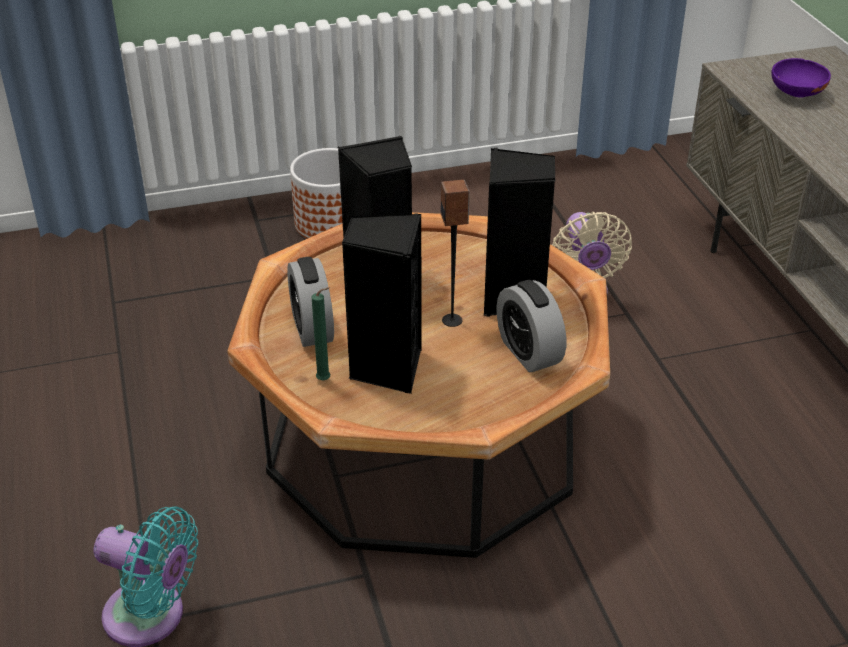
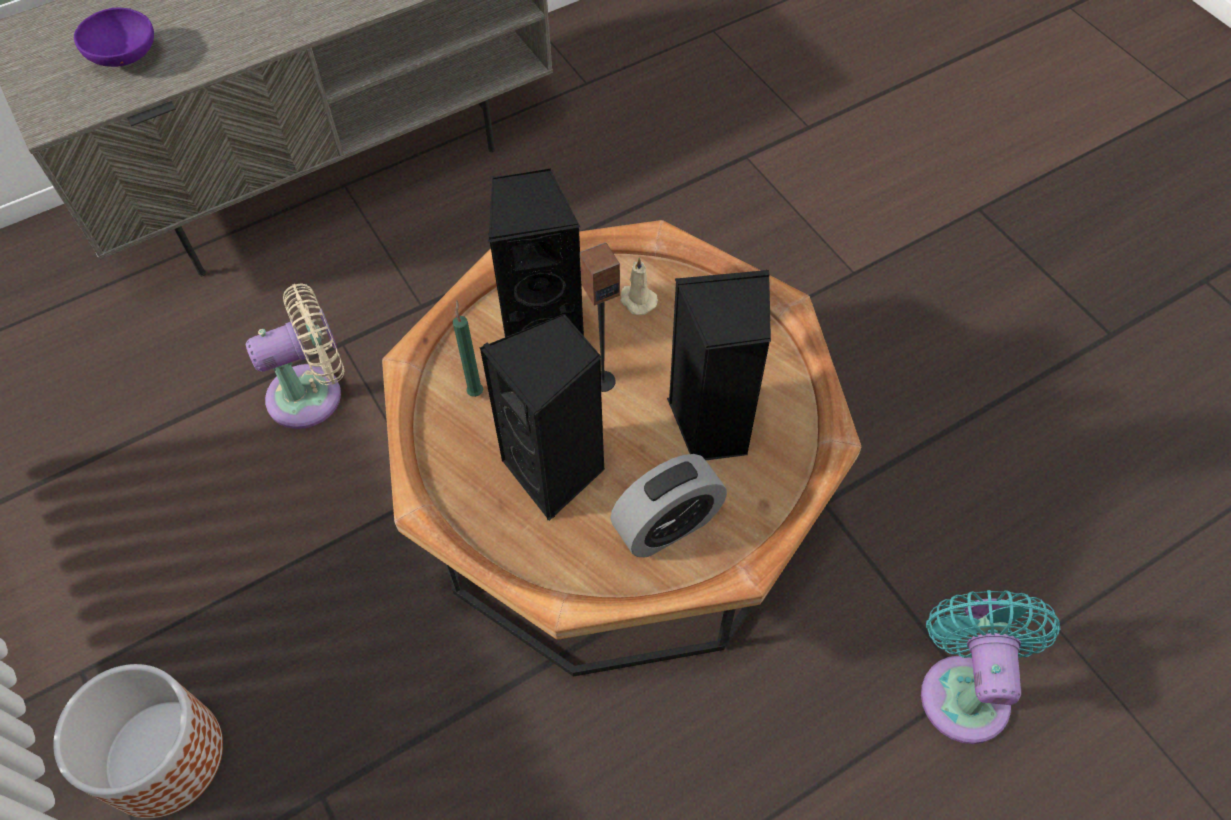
camera: 105 degrees left, 20 degrees up
(325, 380) = (757, 479): green candle -> green candle (475, 391)
(528, 352) = (637, 300): alarm clock -> beige candle

